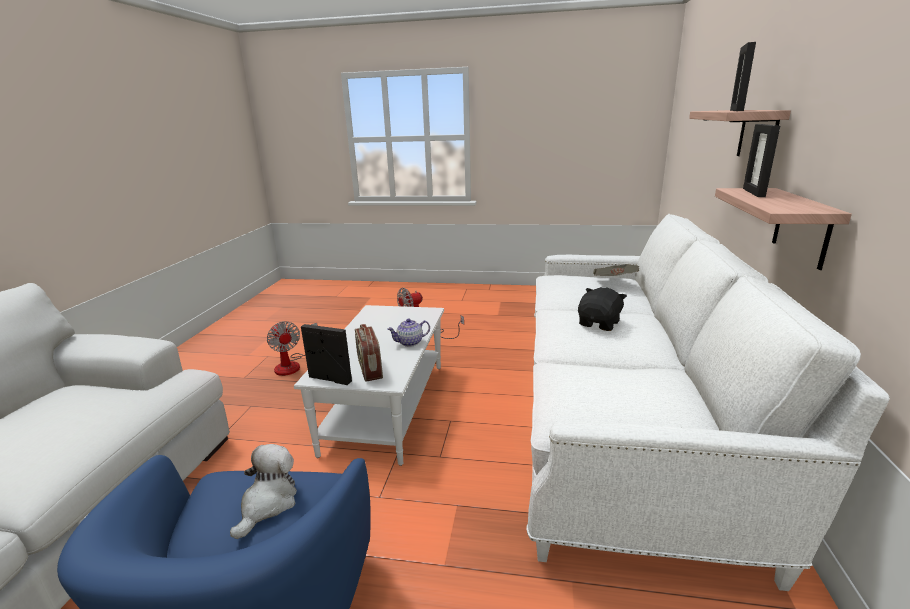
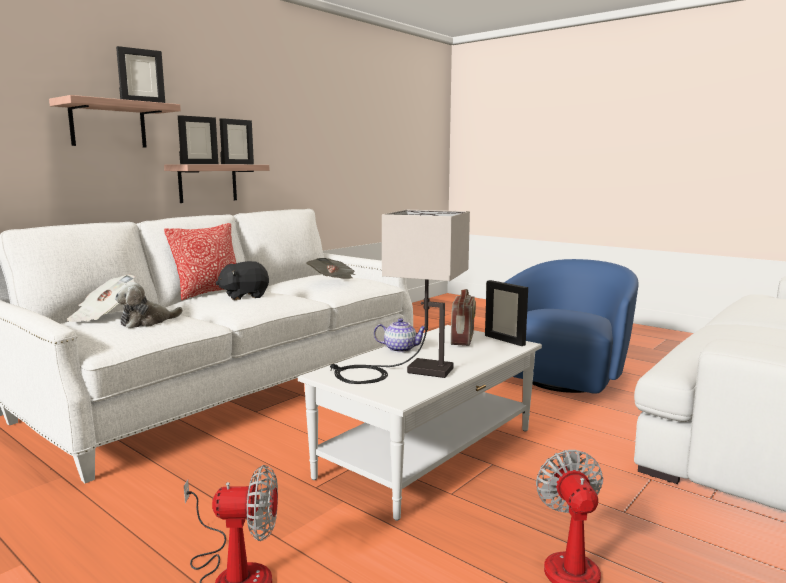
camera: 150 degrees left, 10 degrees down
(268, 504) = (555, 312): plush toy -> plush toy (147, 322)
(389, 324) = (400, 371): none -> table lamp
(593, 379) = (333, 282): none -> newspaper
(656, 327) = (209, 293): none -> pillow
(789, 204) = (237, 164): none -> picture frame

